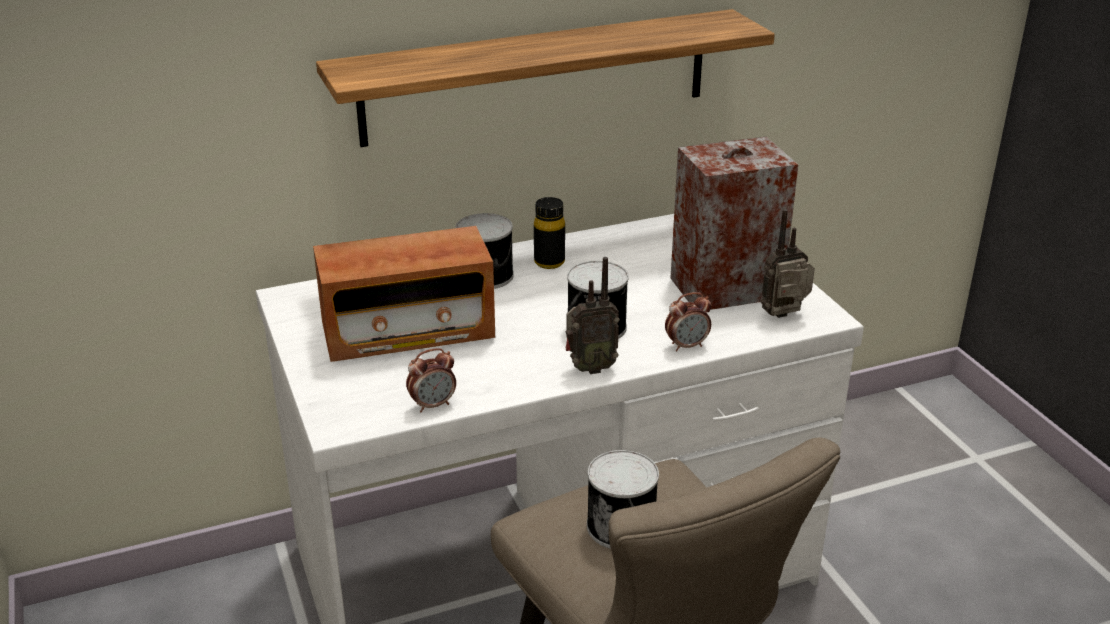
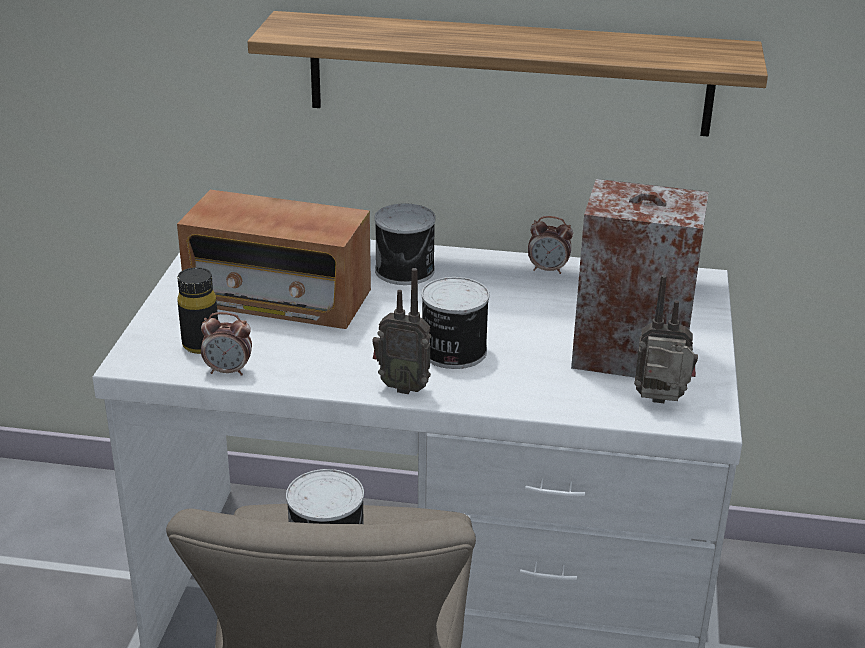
camera: 30 degrees right, 0 degrees up
(549, 262) = (478, 275): black bottle -> black bottle (201, 345)
(687, 346) = (522, 397): alarm clock -> alarm clock (548, 269)

